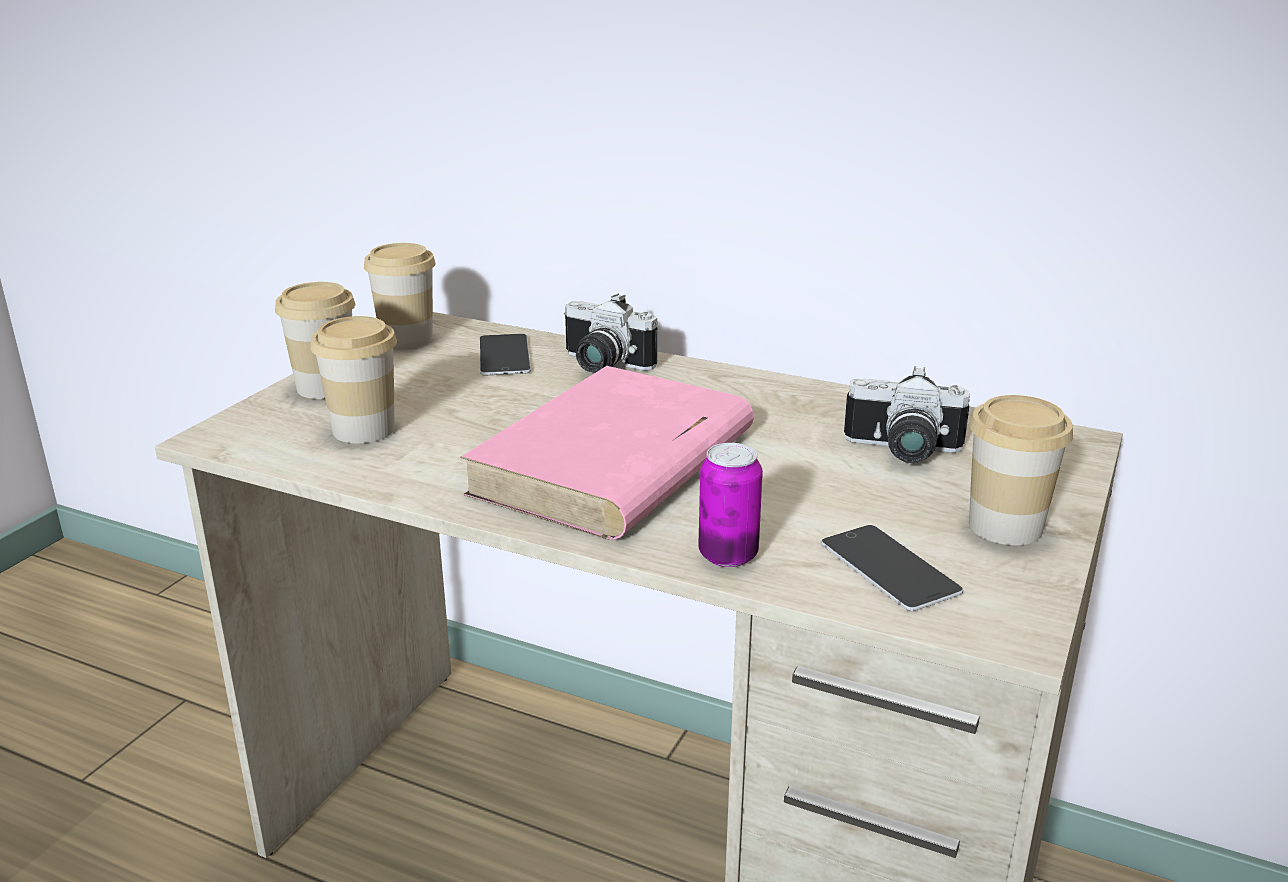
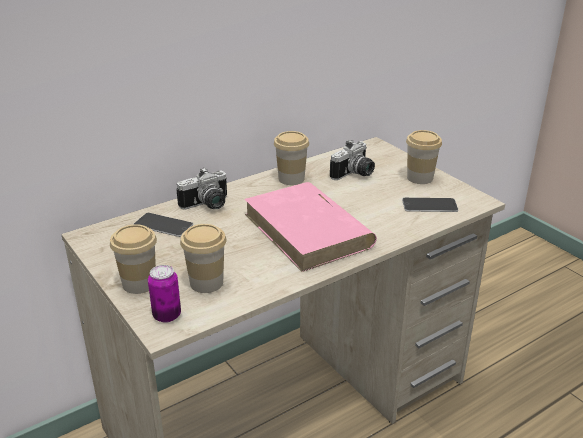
camera: 60 degrees left, 5 degrees up
(406, 339) = (104, 246): cup -> cup (291, 179)
(728, 555) = (399, 230): can -> can (167, 315)

